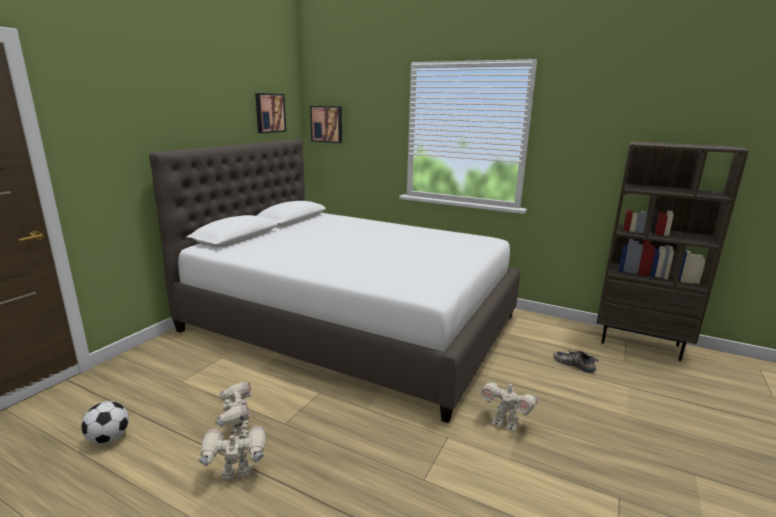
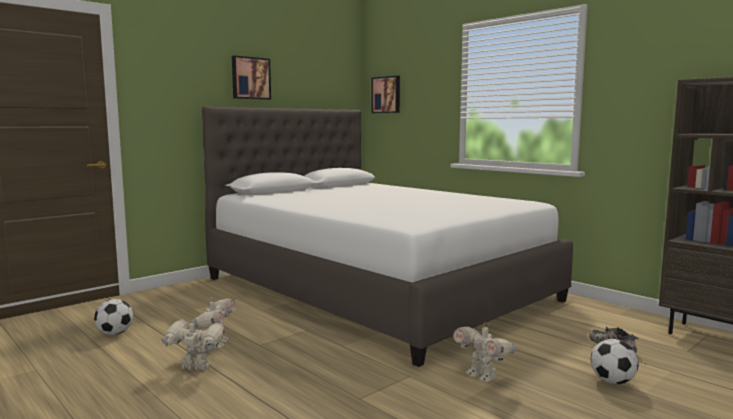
camera: 20 degrees right, 10 degrees down
(269, 113) = (328, 83): picture -> picture (250, 78)
(599, 408) = (612, 381): none -> football

